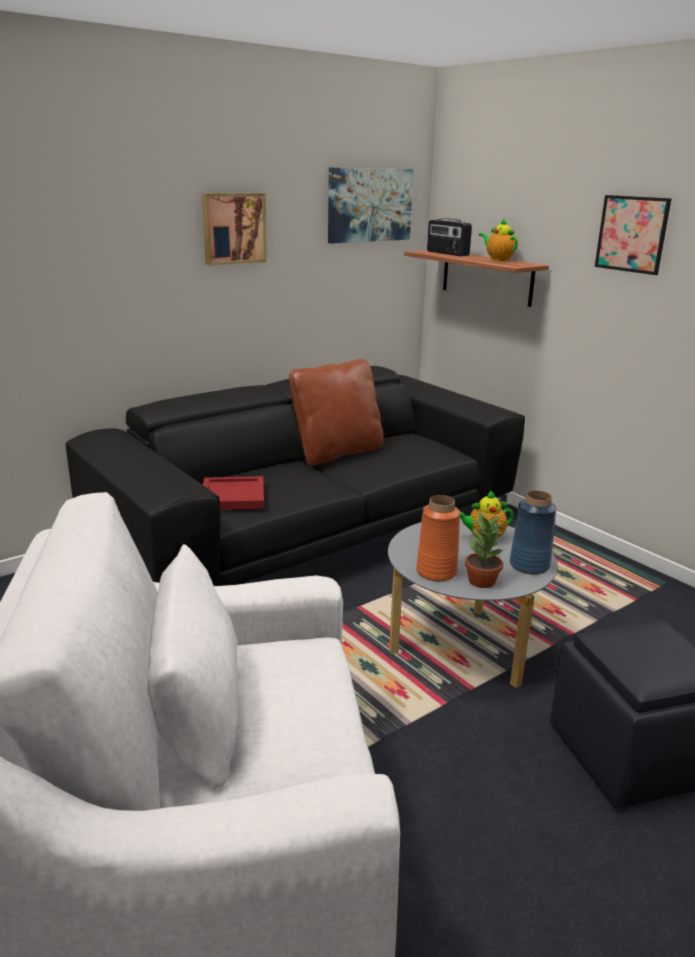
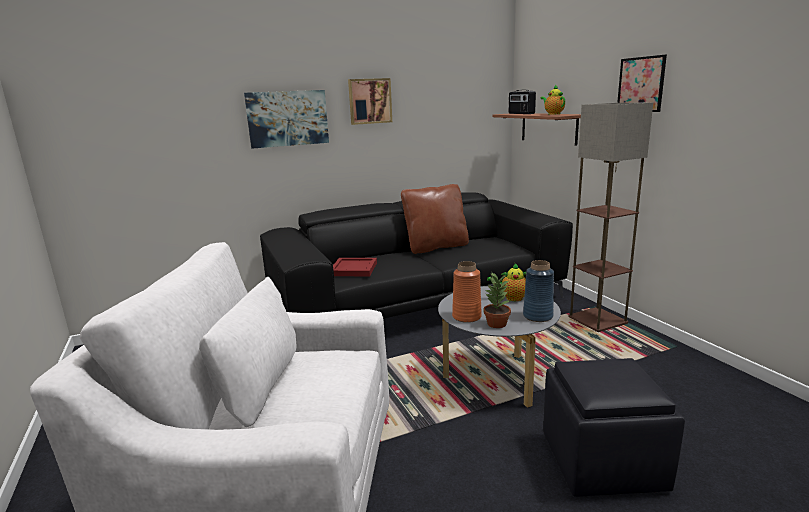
camera: 15 degrees right, 5 degrees down
(369, 205) = (466, 84): picture -> picture (287, 118)
(562, 550) = (598, 320): none -> floor lamp

